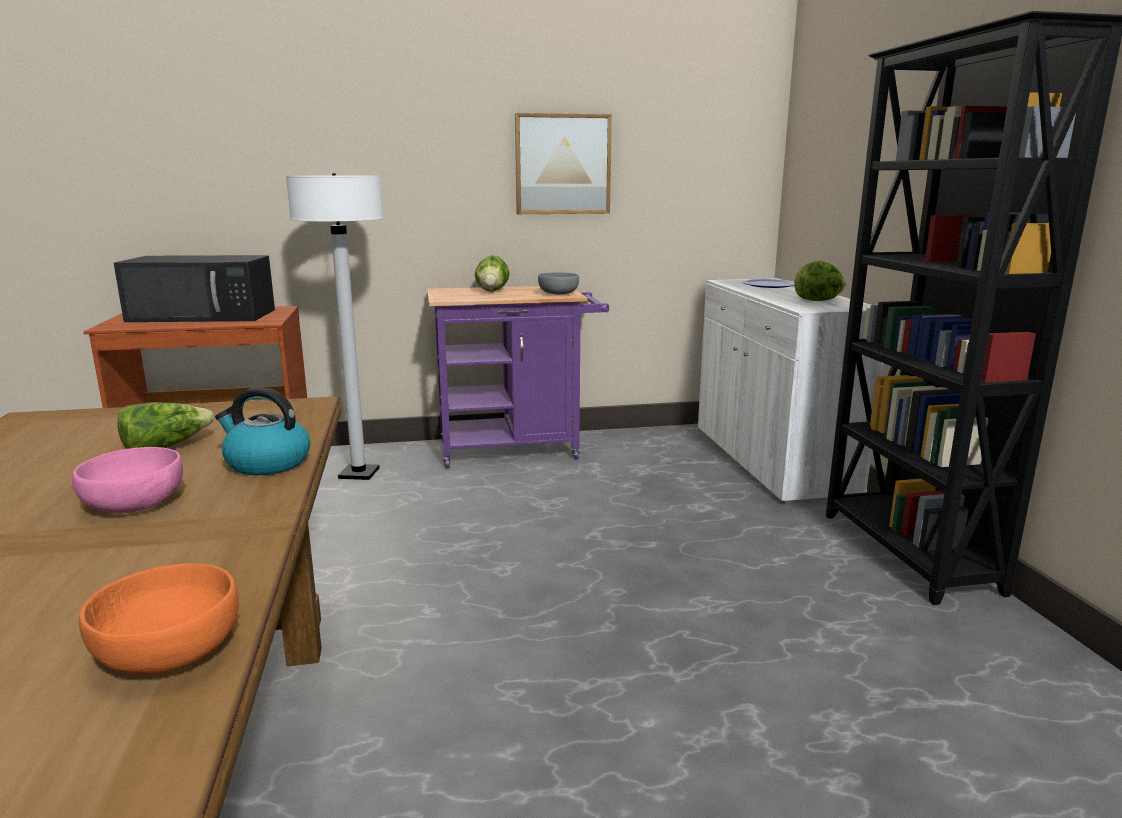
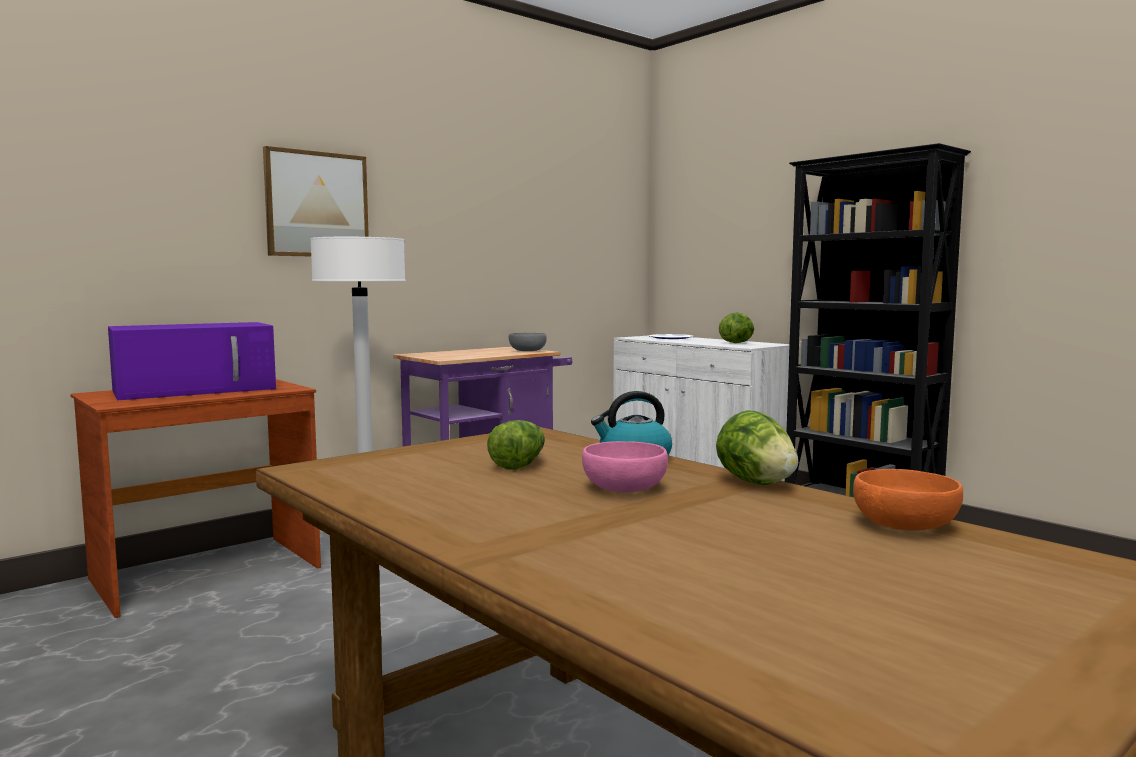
camera: 30 degrees left, 10 degrees down
(205, 315) = (197, 389): black microwave -> purple microwave
(492, 291) = (464, 352): lettuce -> lettuce (755, 483)
(562, 164) = (502, 238): picture -> picture (316, 204)

